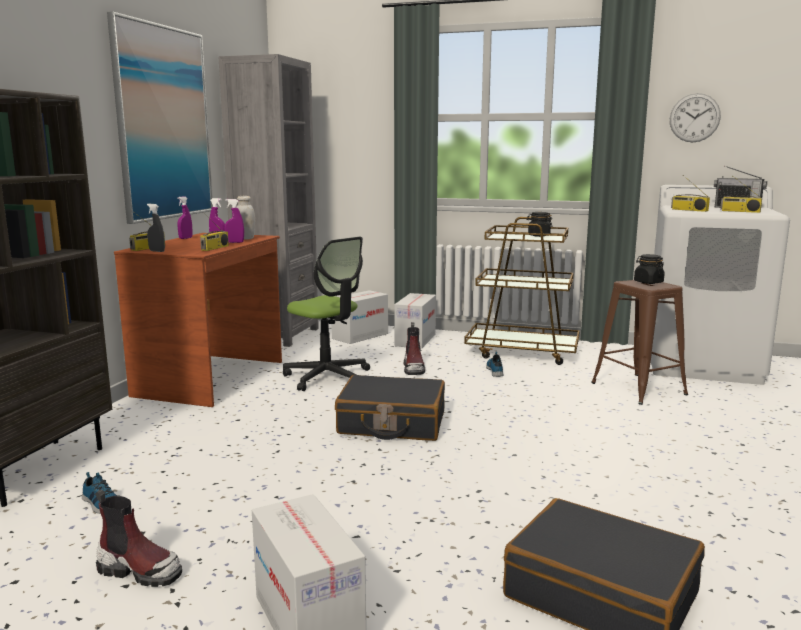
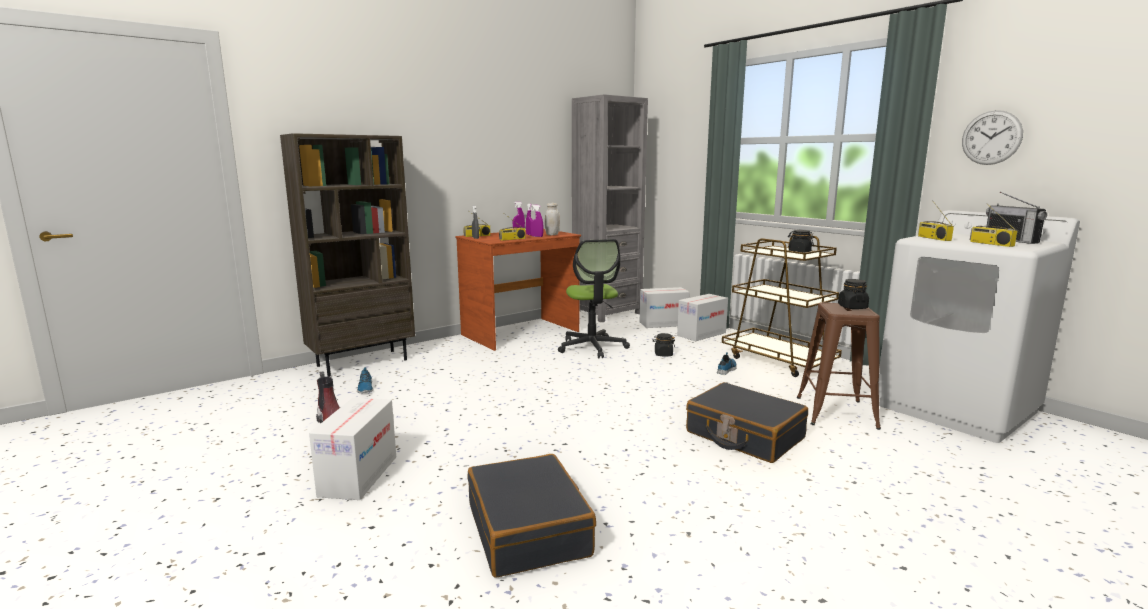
camera: 35 degrees right, 0 degrees up
(164, 123) = (511, 149): picture -> none
(391, 423) = (582, 387): black suitcase -> black suitcase (744, 435)
(414, 369) = (663, 354): boot -> black jar

